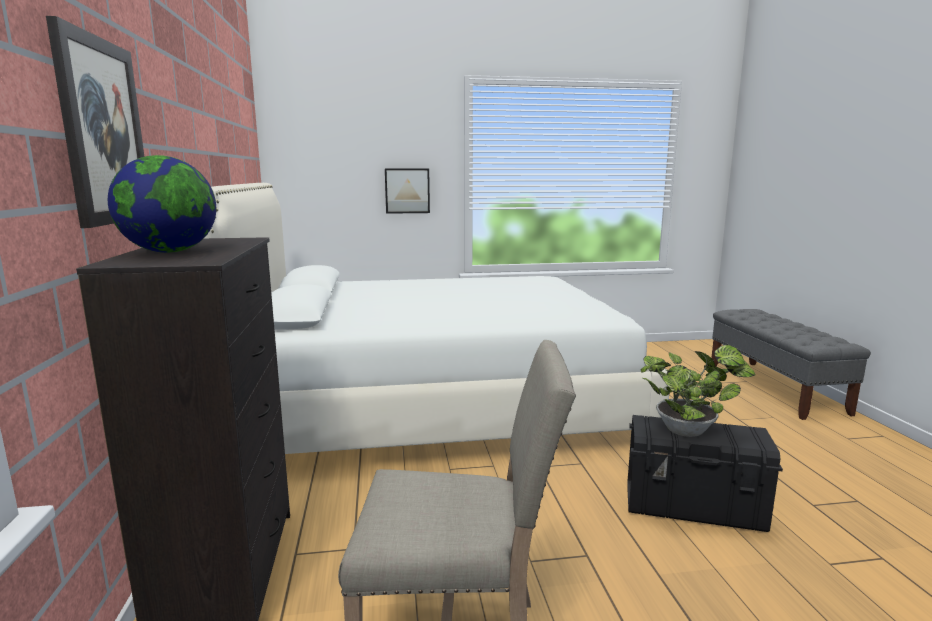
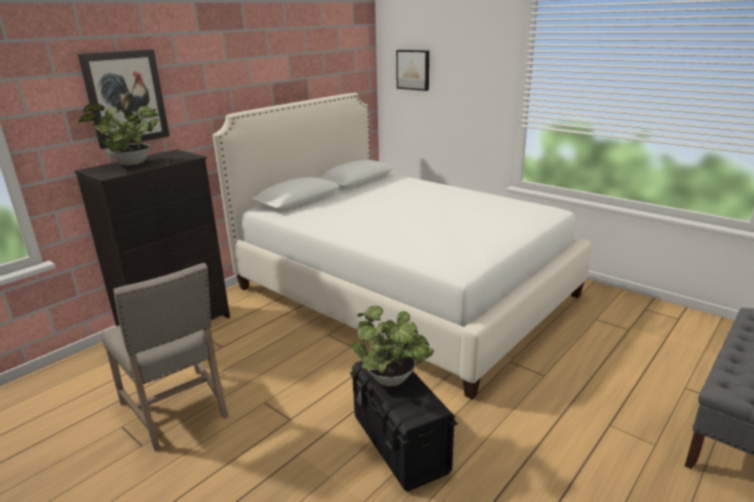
camera: 50 degrees right, 10 degrees up
(170, 252) = (129, 164): globe -> potted plant
(407, 190) = (472, 103): picture -> picture (413, 69)

